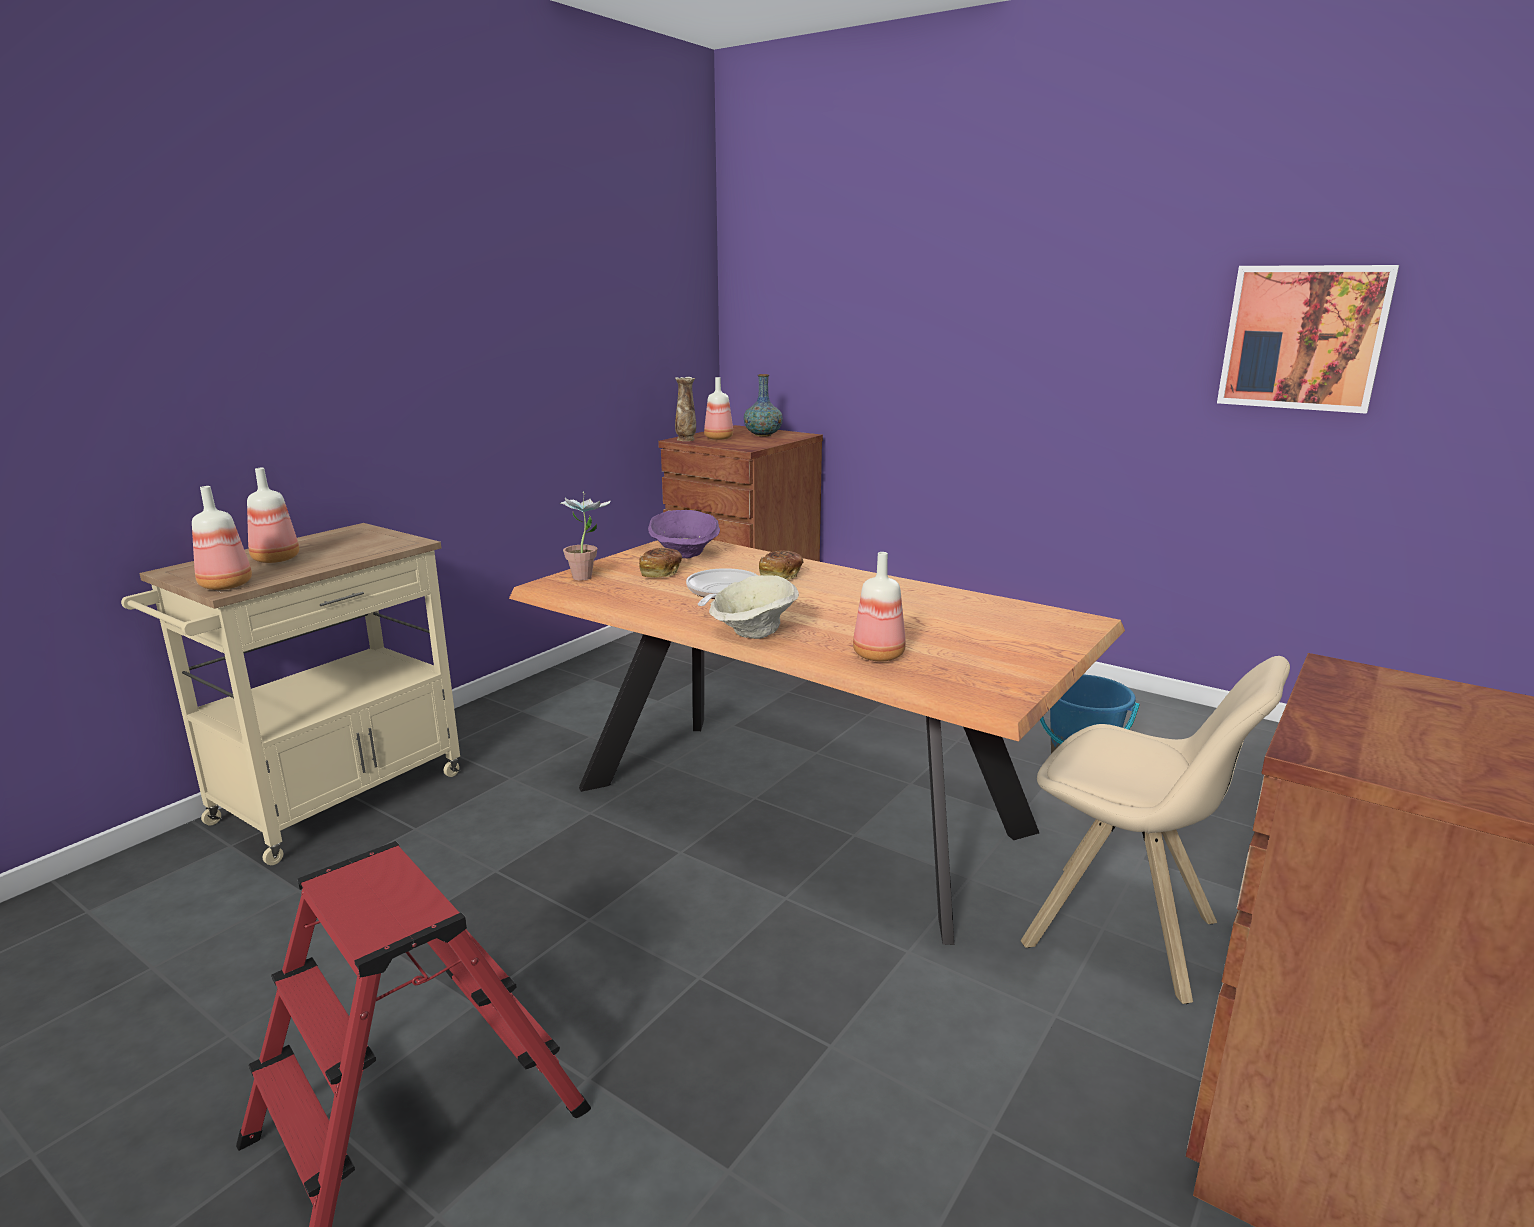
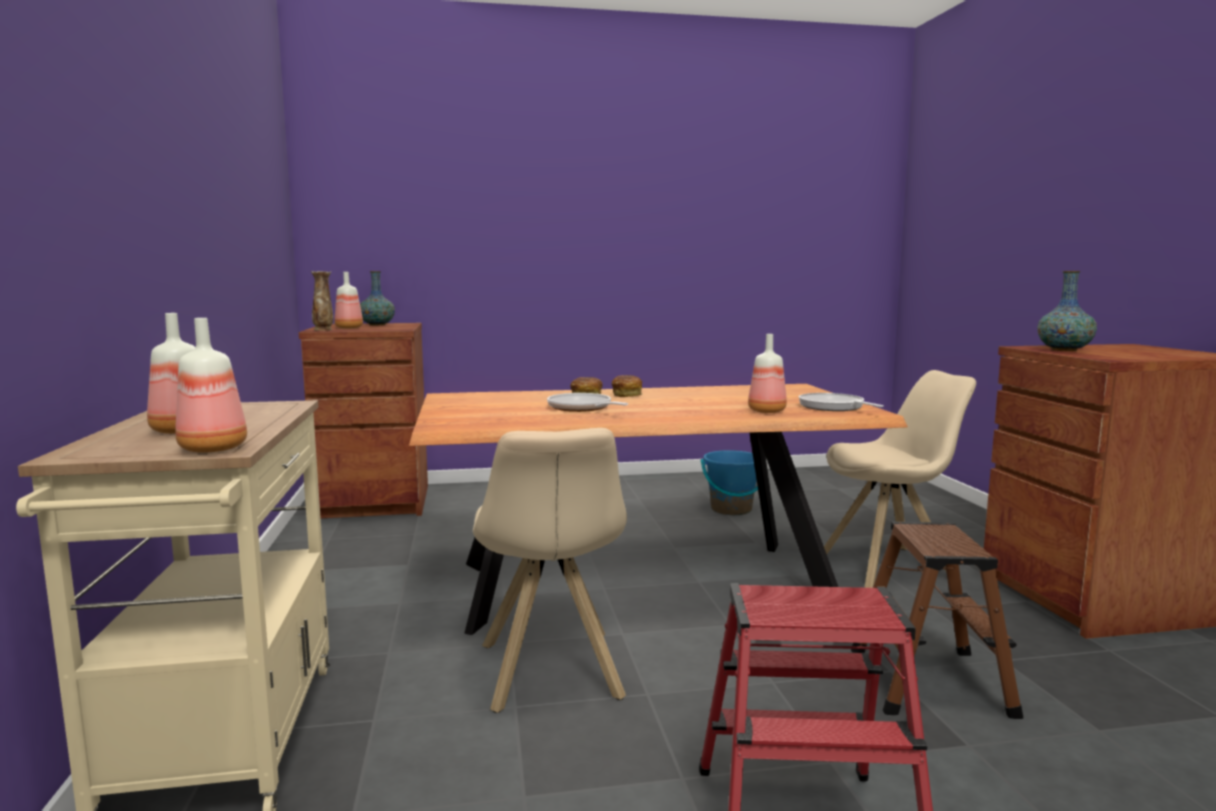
camera: 45 degrees left, 10 degrees down
(568, 855) = (551, 671): none -> beige chair
(587, 575) = (450, 418): potted plant -> none
(661, 573) = (502, 409): bread -> bread (627, 395)
(685, 555) = (482, 400): purple bowl -> none
(752, 633) = (673, 417): beige bowl -> none
(843, 1086) = (930, 681): none -> brown step ladder
(984, 675) = (834, 407): none -> frying pan
(1303, 338) = (756, 232): picture -> none
(1372, 699) = (1064, 350): none -> vase

